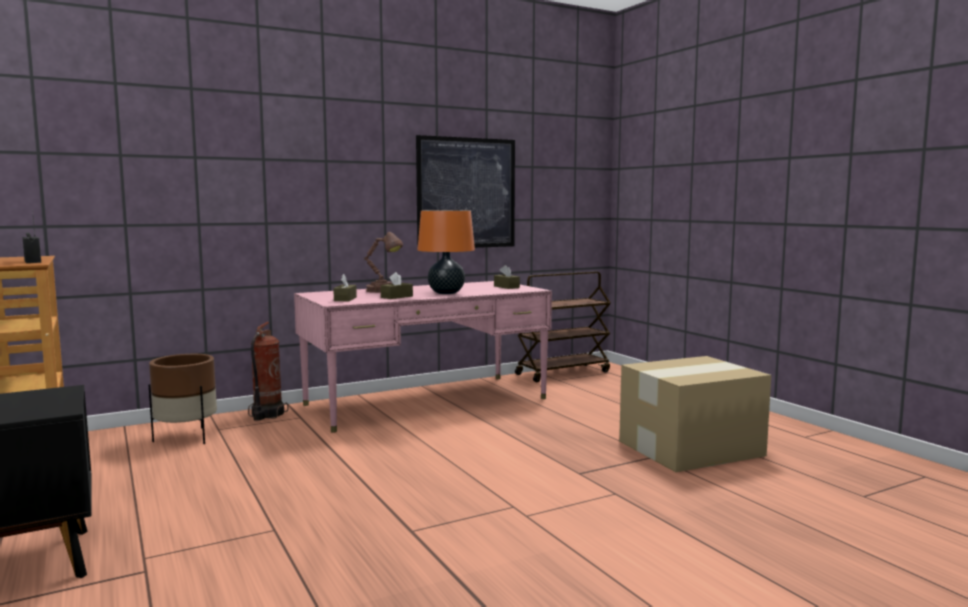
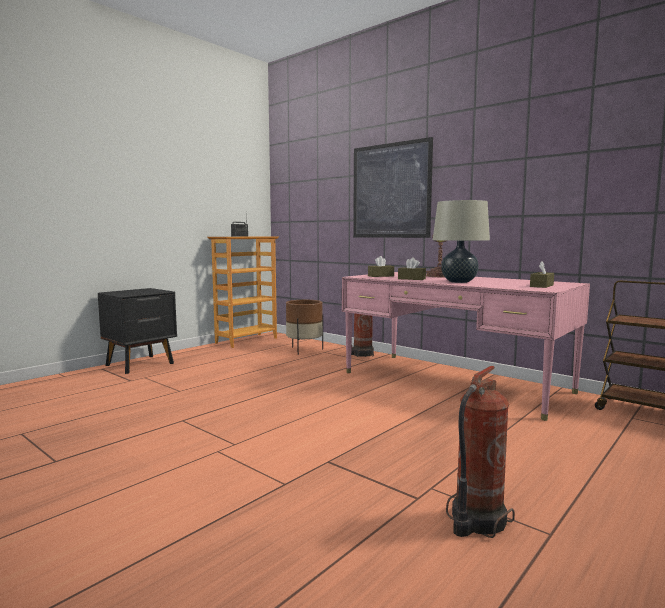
camera: 70 degrees right, 0 degrees up
(446, 293) = (459, 282): orange table lamp -> beige table lamp
(466, 193) = (557, 185): picture -> picture (391, 191)
(688, 448) = (475, 521): cardboard box -> fire extinguisher

